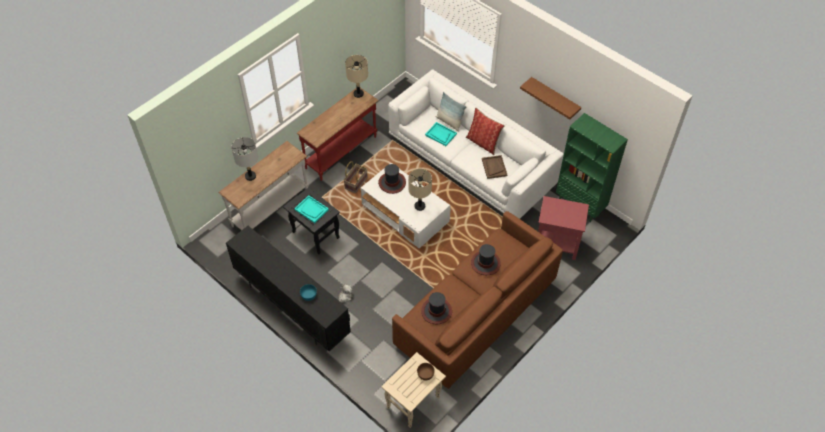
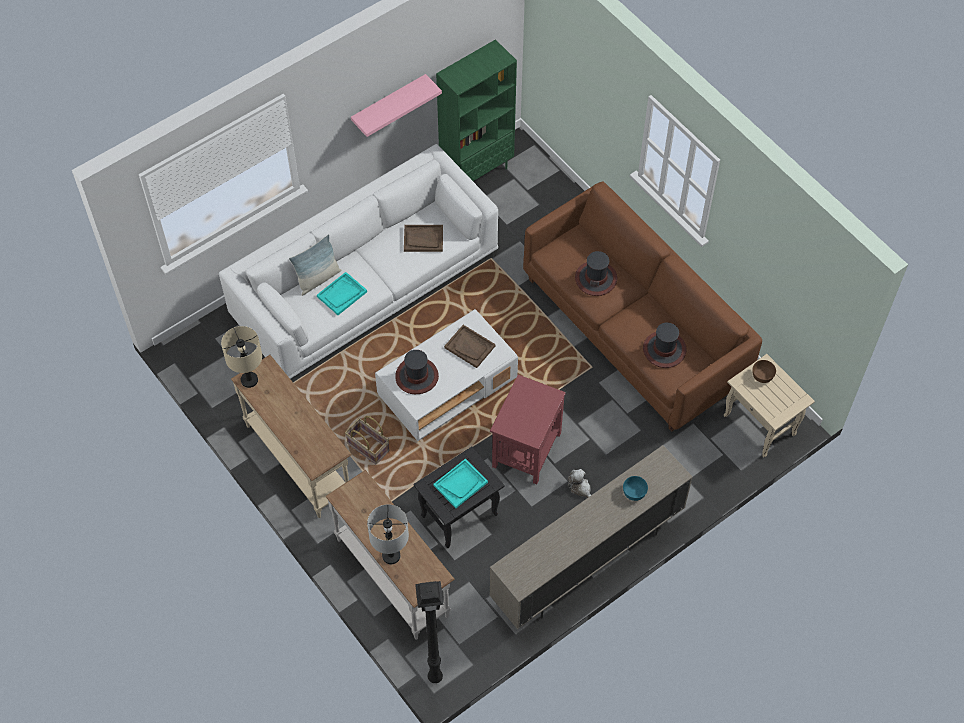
camera: 80 degrees left, 5 degrees up
(208, 239) = (434, 678): none -> black floor lamp
(291, 307) = (586, 562): black tv stand -> beige tv stand
(341, 153) = (299, 460): red console table -> beige console table
(419, 206) = (470, 347): beige table lamp -> brown tray
(483, 143) = (371, 244): pillow -> none
(555, 98) = (389, 103): brown shelf -> pink shelf
(557, 243) = (534, 213): red side table -> red side table (526, 449)

